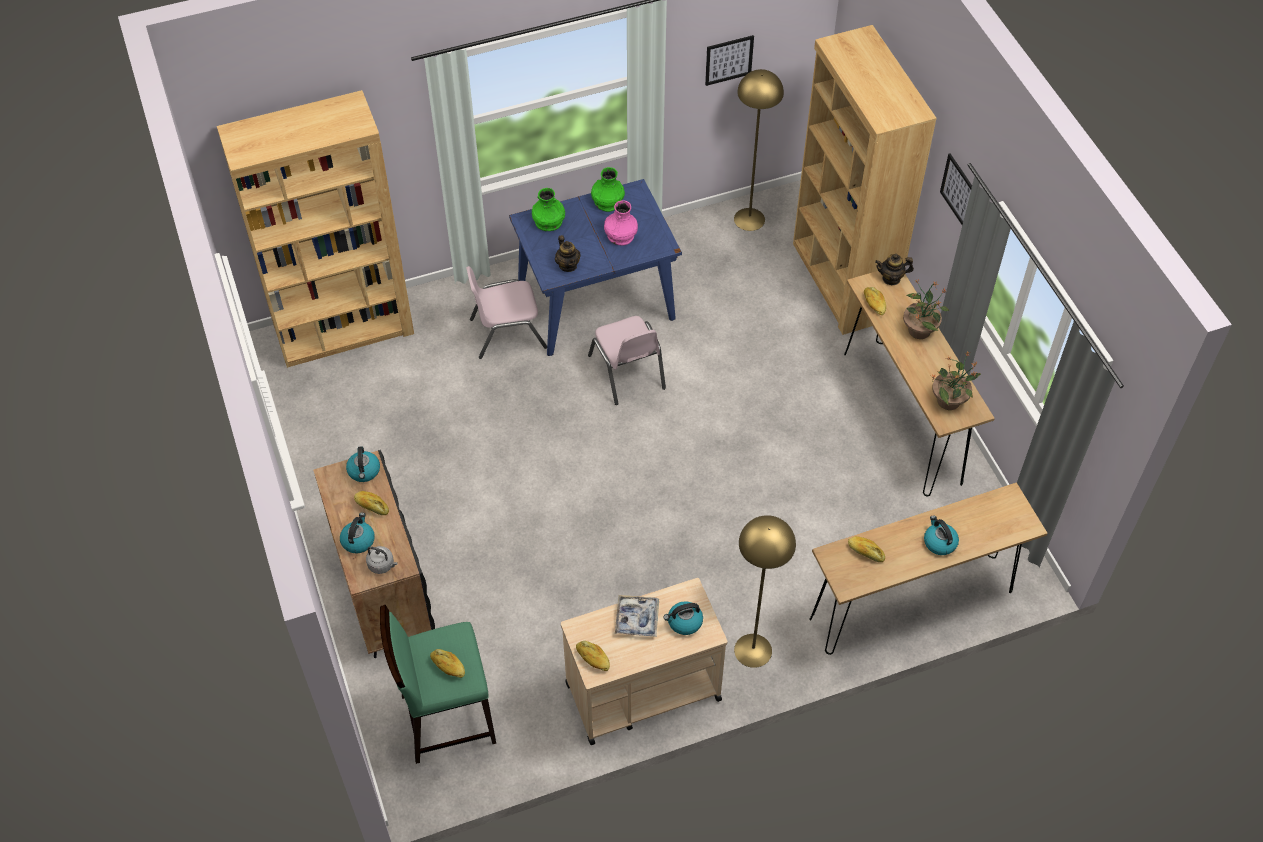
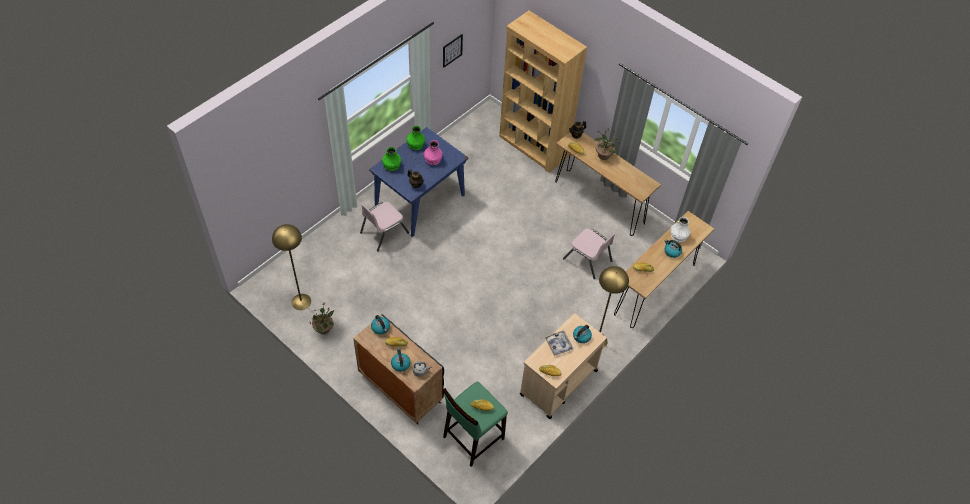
camera: 30 degrees left, 0 degrees up
(344, 330) = (295, 263): brown bookcase -> none
(627, 372) = (457, 230): pink chair -> pink chair (588, 260)
(749, 219) = (470, 131): yellow floor lamp -> yellow floor lamp (301, 302)
(949, 400) = (637, 183): potted plant -> potted plant (324, 328)
(958, 191) = (606, 79): picture -> none
(969, 520) = (678, 236): none -> white vase

